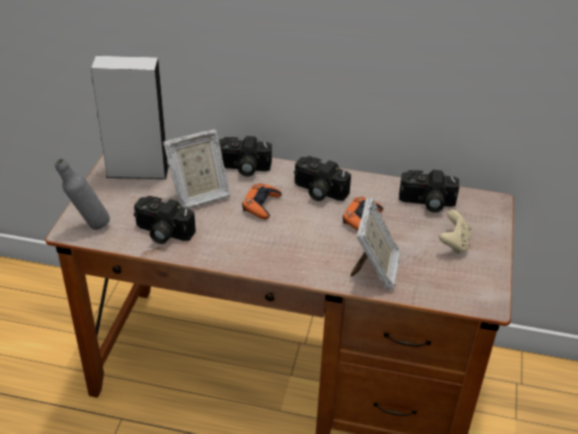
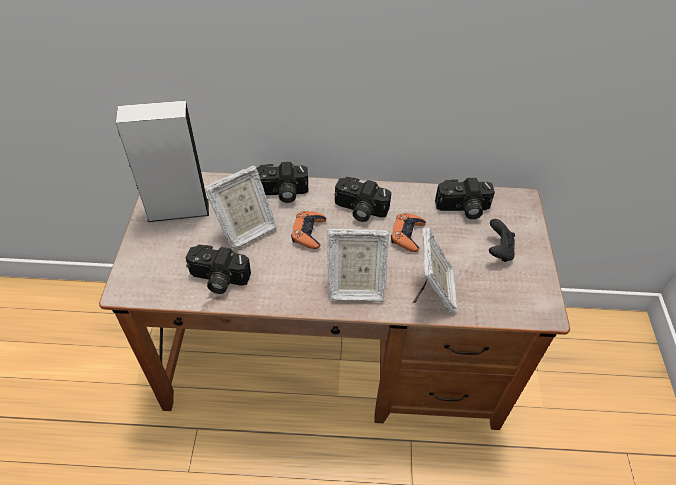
camera: 10 degrees left, 10 degrees up
(89, 226) = (142, 282): grey bottle -> none
(296, 255) = (354, 286): none -> picture frame
(454, 243) = (498, 251): beige game controller -> black game controller

